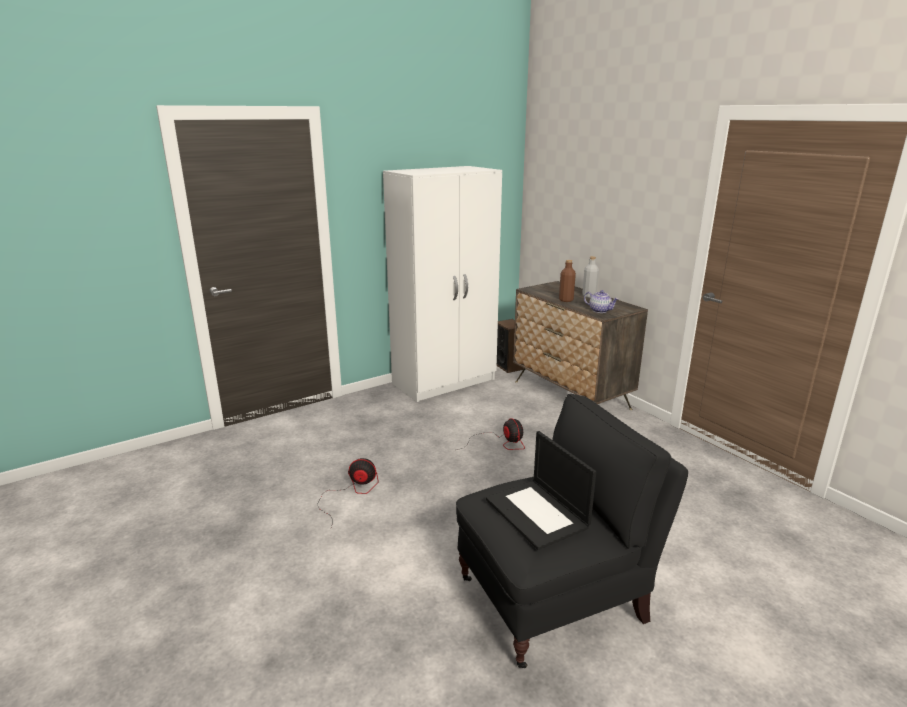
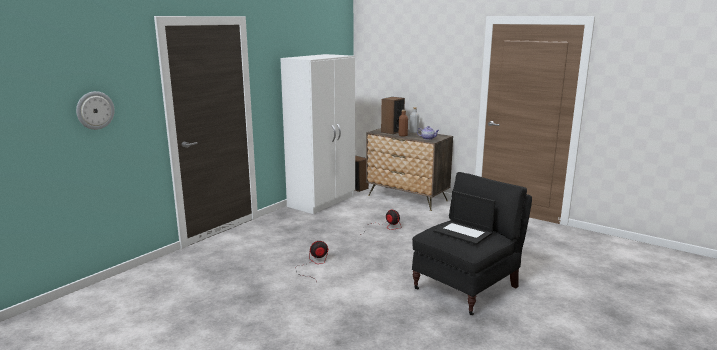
camera: 20 degrees left, 5 degrees down
(61, 239) = (95, 110): none -> wall clock
(556, 291) = (392, 131): none -> speaker

